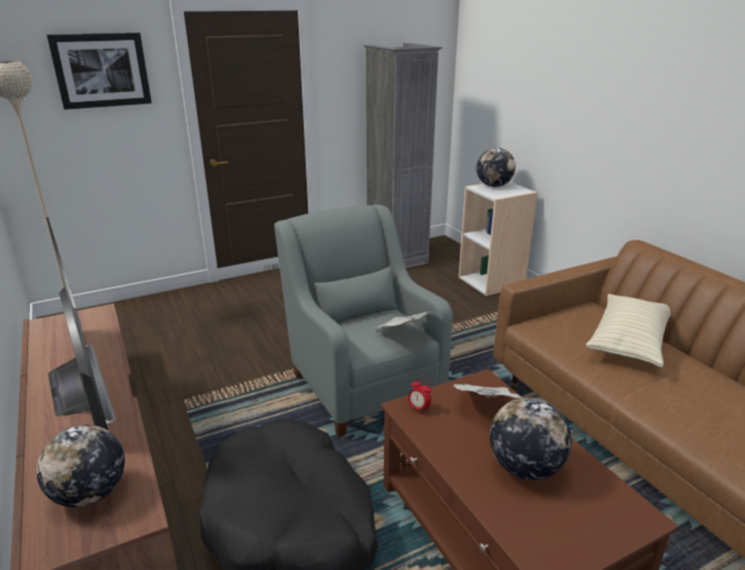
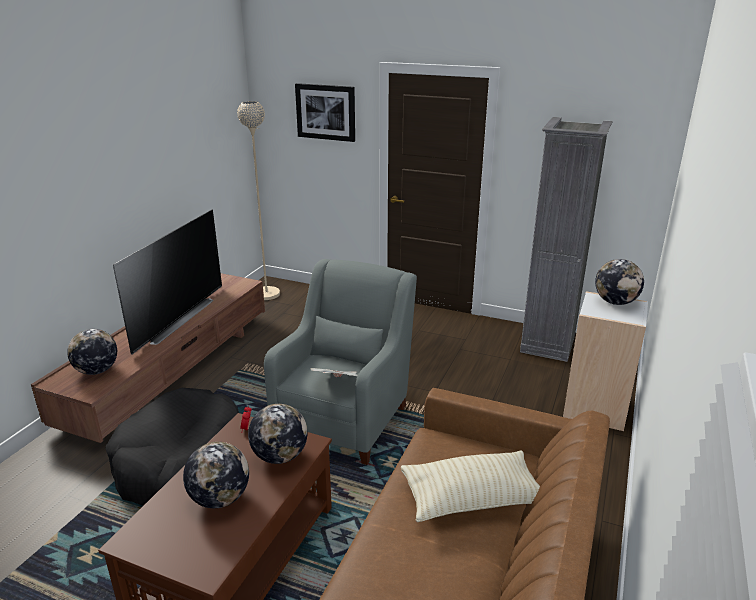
camera: 50 degrees right, 0 degrees up
(487, 405) = (279, 456): newspaper -> globe

